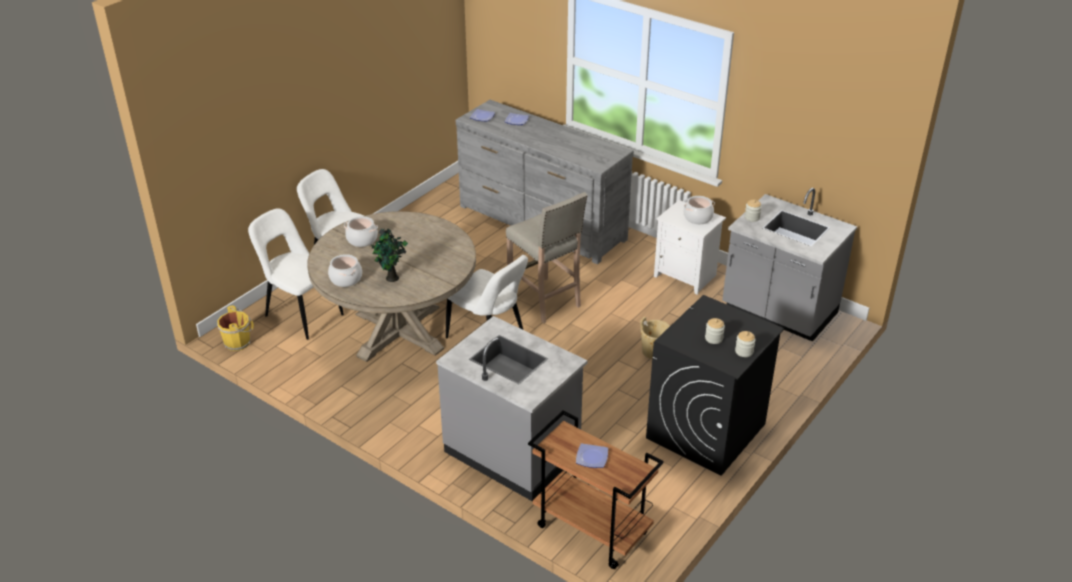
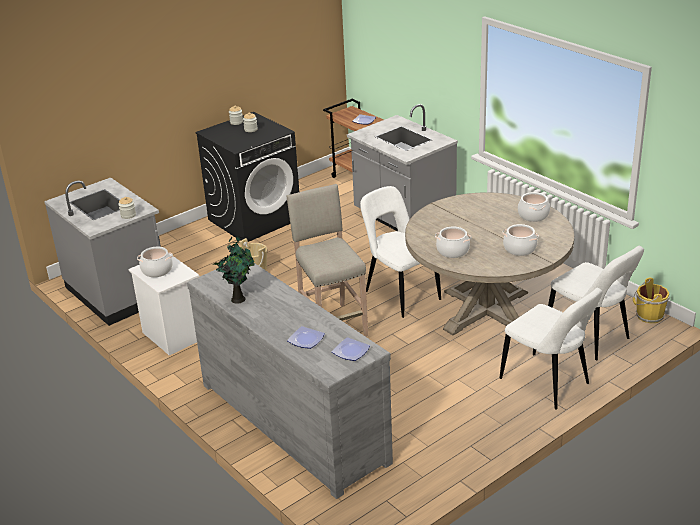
camera: 165 degrees left, 5 degrees down
(392, 279) = (489, 212): potted plant -> potted plant (238, 298)
(425, 232) = (452, 251): none -> cooking pot

